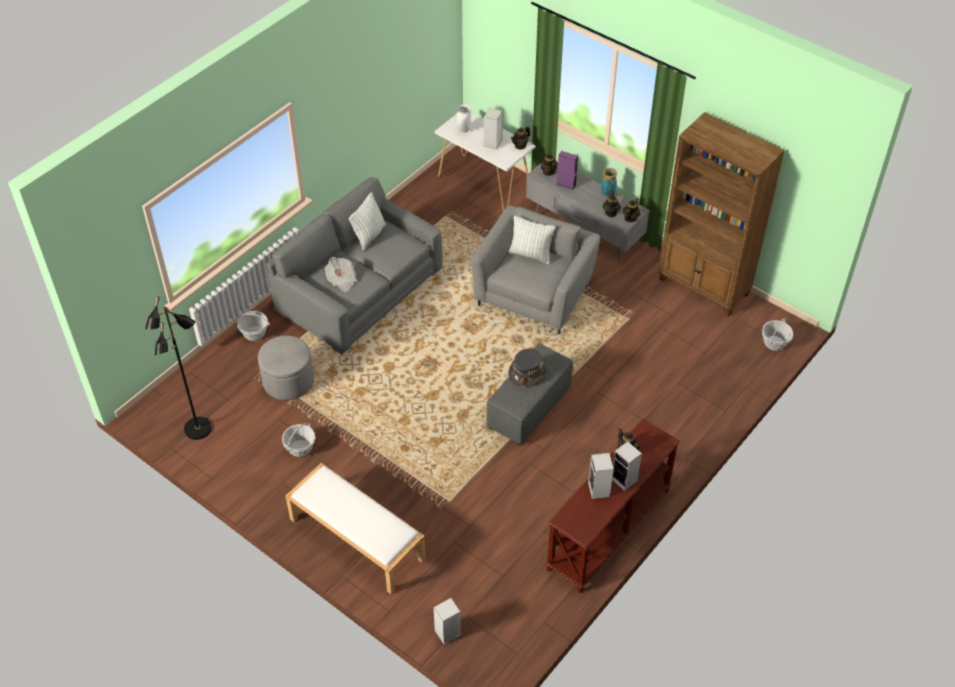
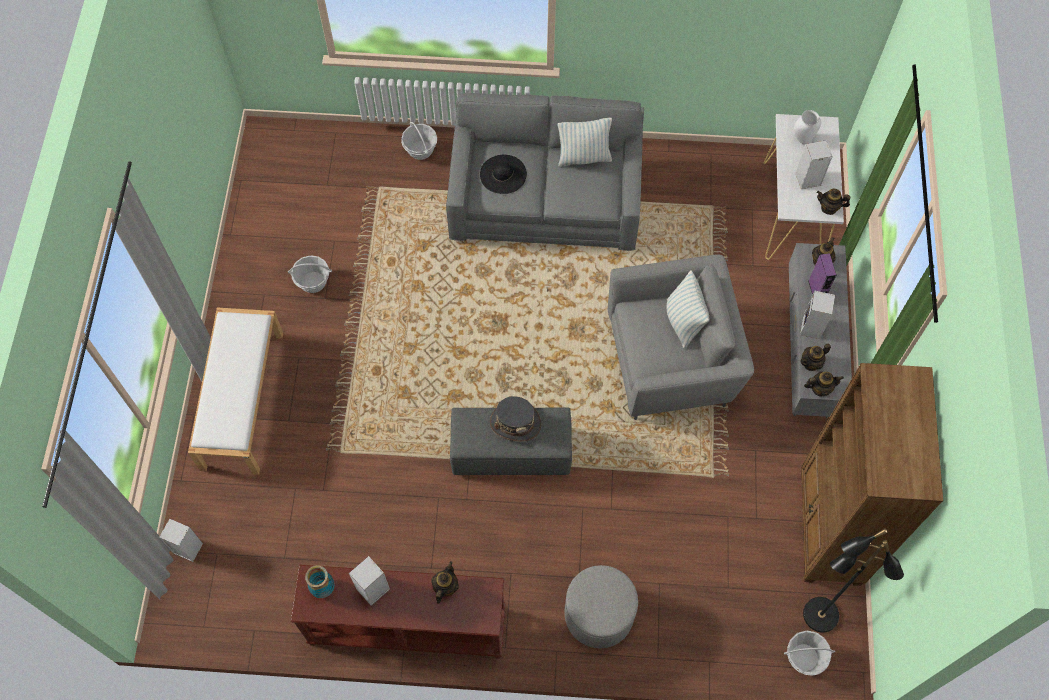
camera: 55 degrees right, 15 degrees up
(198, 429) = (276, 186): black floor lamp -> black floor lamp (820, 616)
(288, 381) = (384, 217): grey ottoman -> grey ottoman (599, 614)
(341, 280) = (503, 174): newspaper -> black hat
(607, 194) = (839, 342): vase -> vase (323, 588)
(625, 480) = (403, 609): speaker -> speaker (812, 328)

